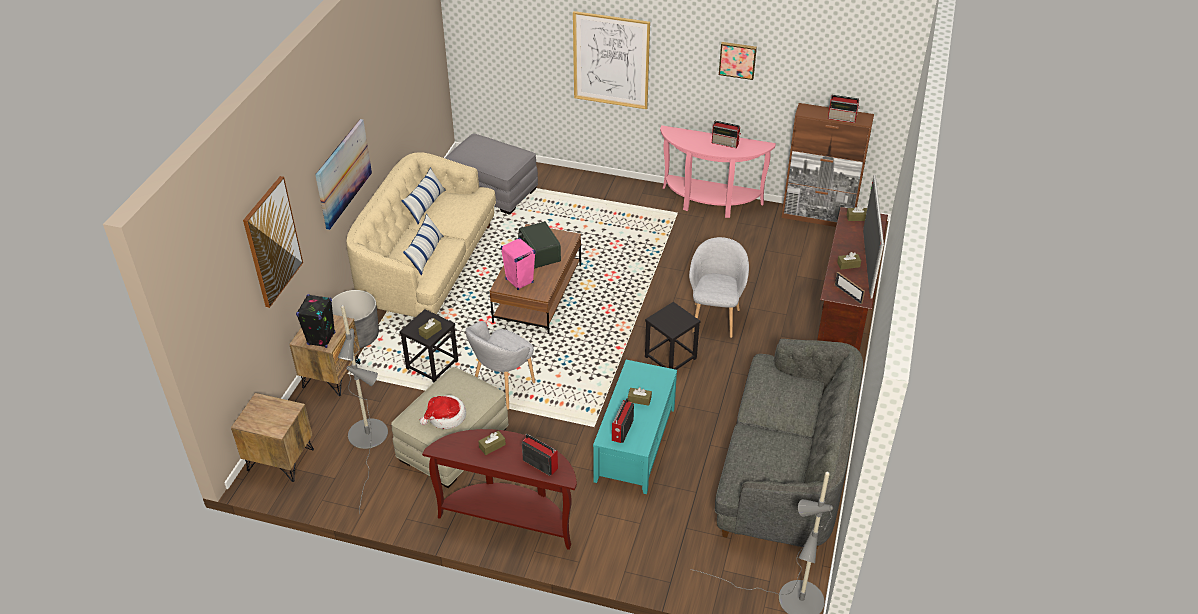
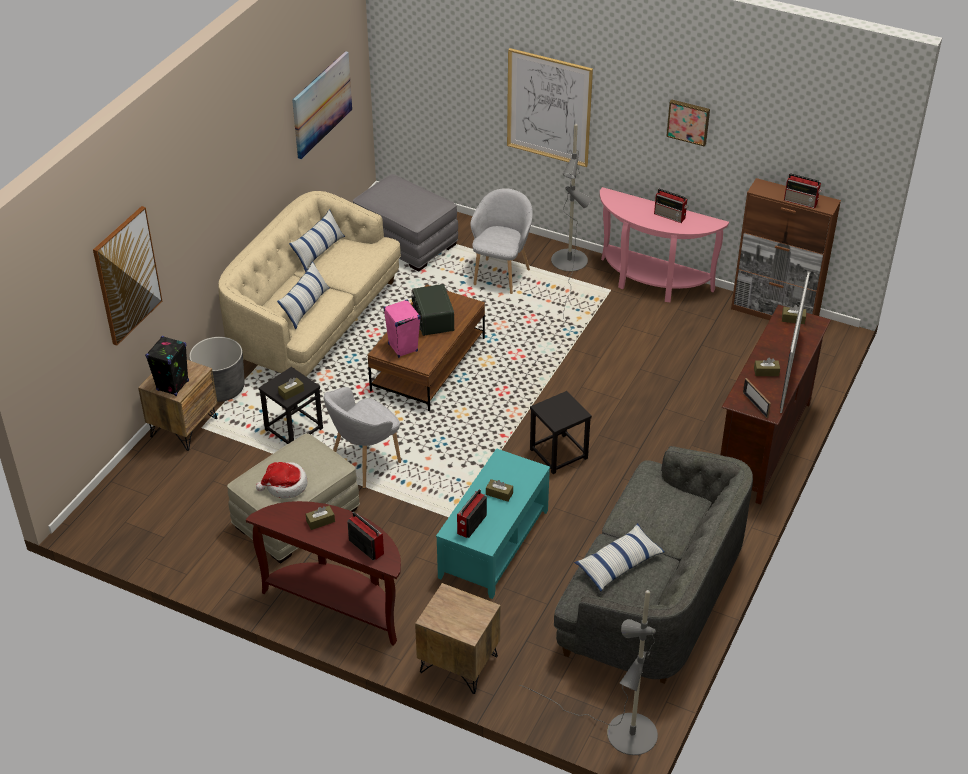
camera: 10 degrees right, 0 degrees up
(280, 460) = (111, 511): brown nightstand -> brown nightstand (458, 664)
(343, 173) = (221, 207): picture -> picture (321, 104)
(367, 441) = (207, 502): grey floor lamp -> grey floor lamp (569, 265)
(715, 319) = (621, 416): grey armchair -> grey armchair (501, 275)
(762, 448) = (619, 563): none -> pillow

